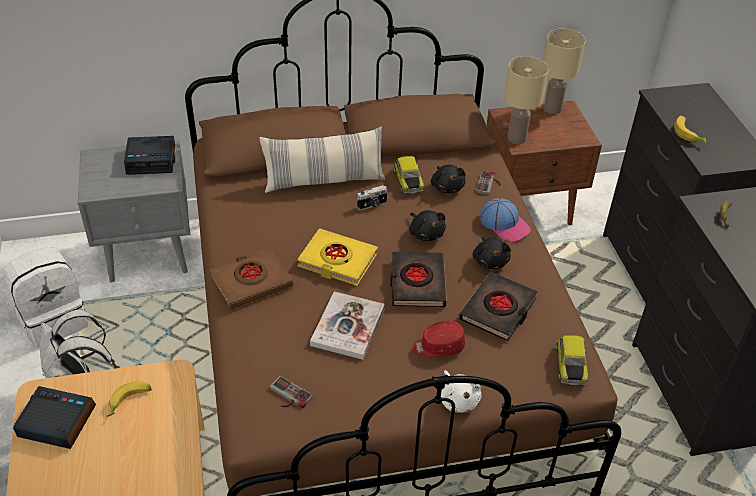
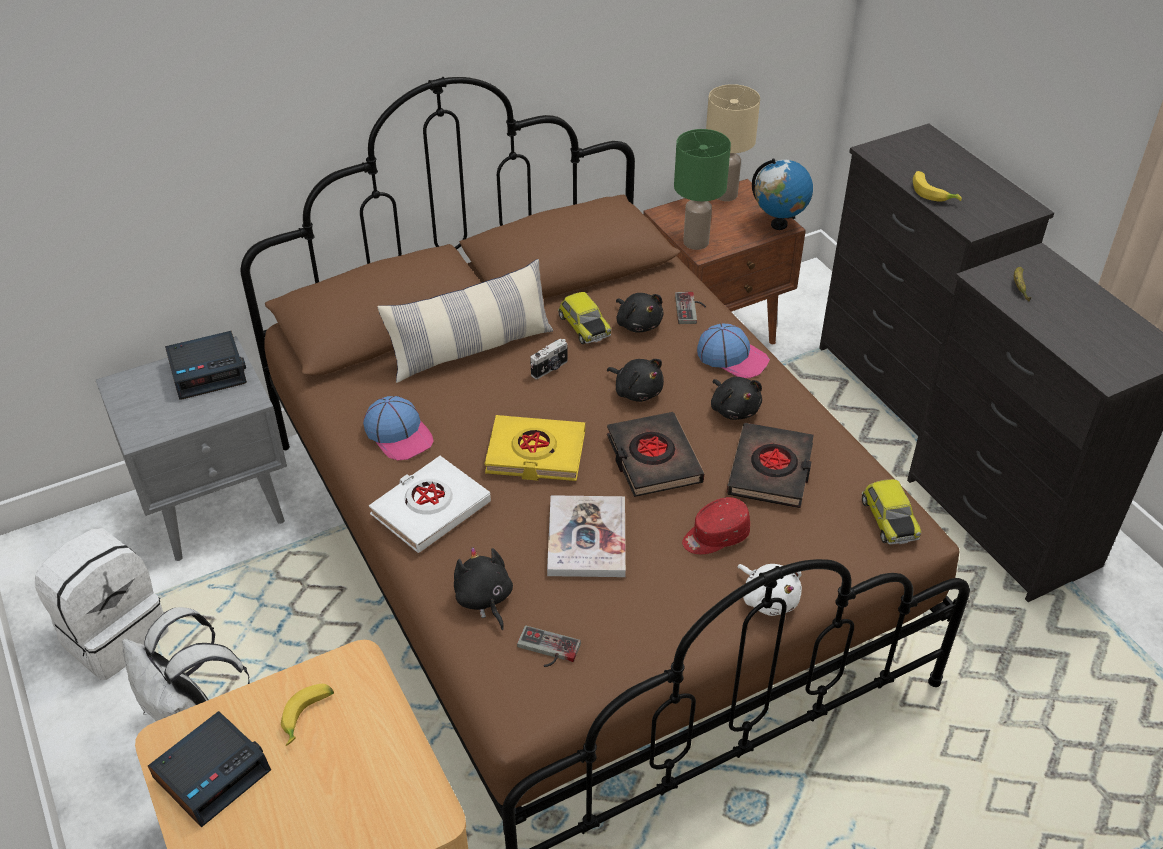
camera: 15 degrees left, 0 degrees up
(56, 422) = (212, 773): alarm clock -> alarm clock turned 135 degrees clockwise
(251, 282) = (430, 509): brown book -> white book
(252, 227) = (399, 434): none -> cap
(261, 351) = (484, 599): none -> black plush toy
(517, 139) = (696, 242): beige table lamp -> green table lamp
(583, 137) = (778, 225): none -> globe

